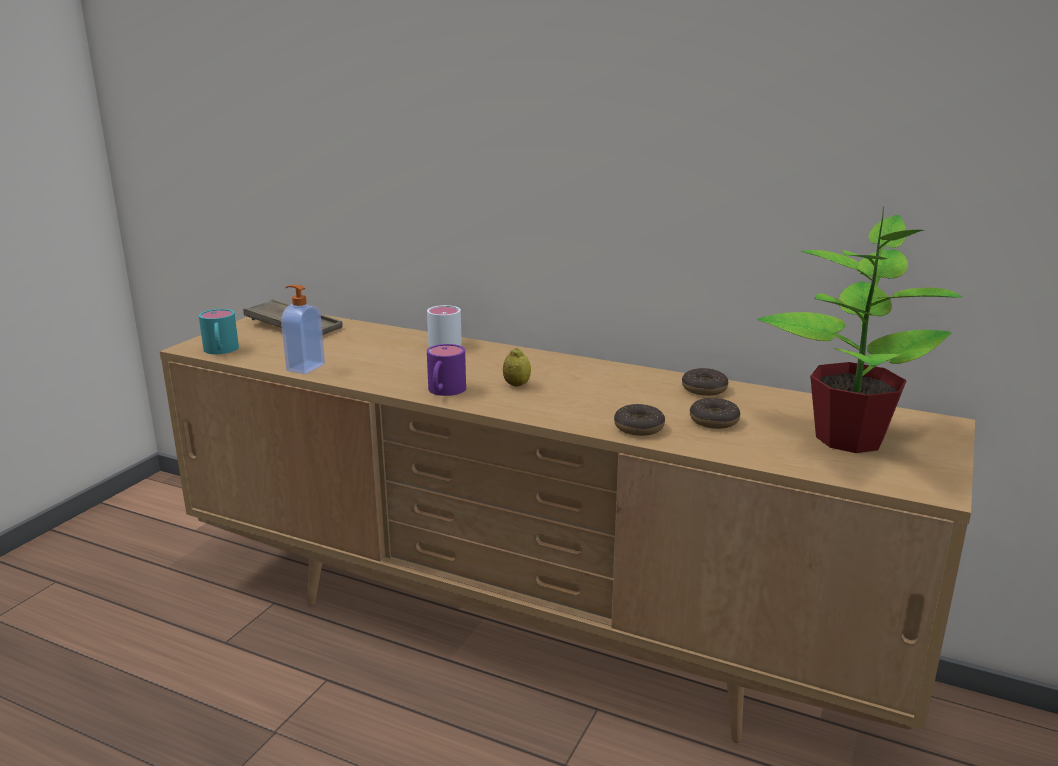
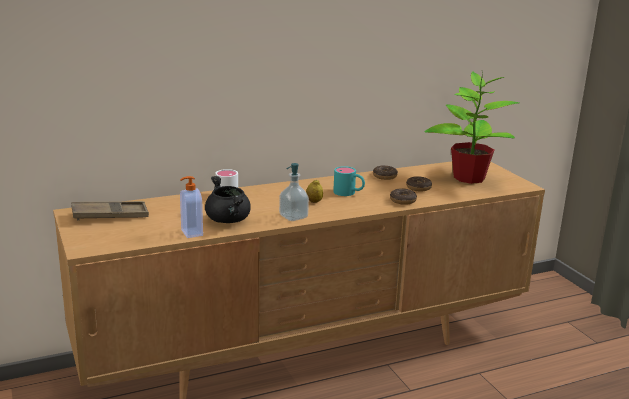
camera: 50 degrees left, 0 degrees up
(220, 351) = (111, 244): turquoise mug -> turquoise mug (349, 193)
(371, 369) = (229, 220): none -> black cooking pot
(444, 392) = (293, 217): purple mug -> soap dispenser

